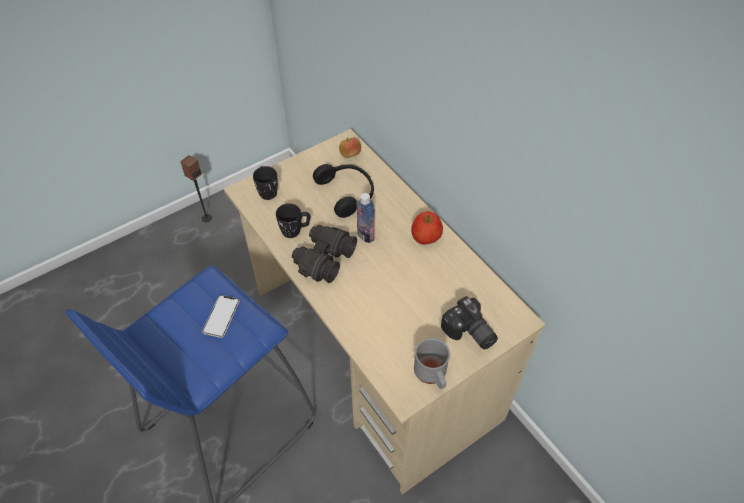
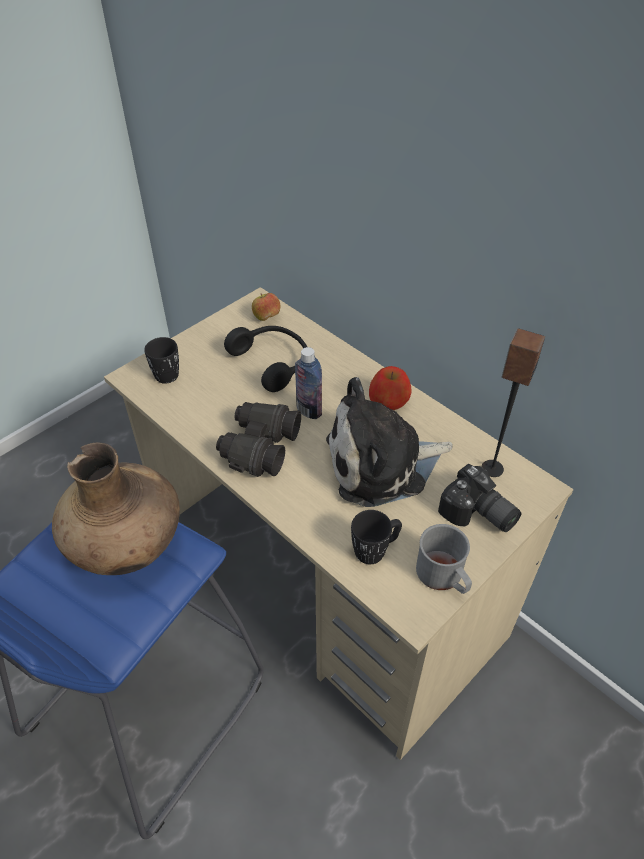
camera: 10 degrees left, 5 degrees down
(206, 218) = (75, 440): speaker -> speaker (492, 468)
(221, 316) = (128, 544): phone -> brown vase
(295, 230) = (212, 416): black mug -> black mug (375, 550)
(409, 284) = (382, 464): none -> plush toy

